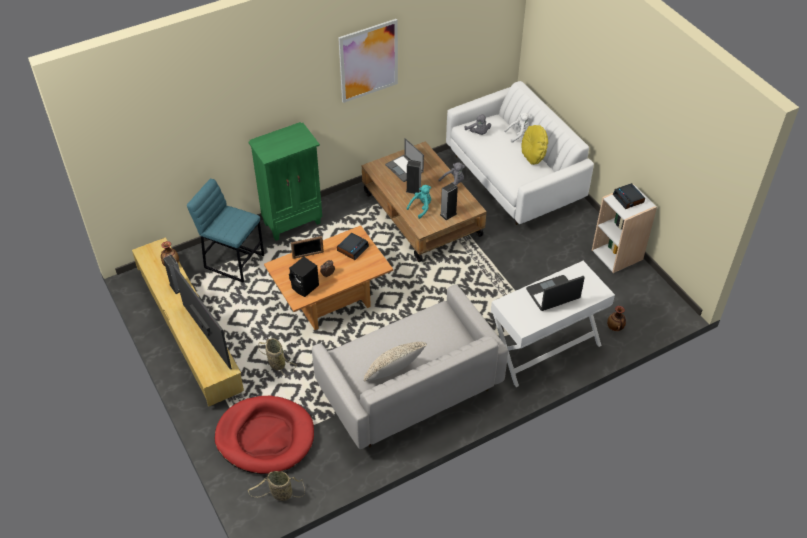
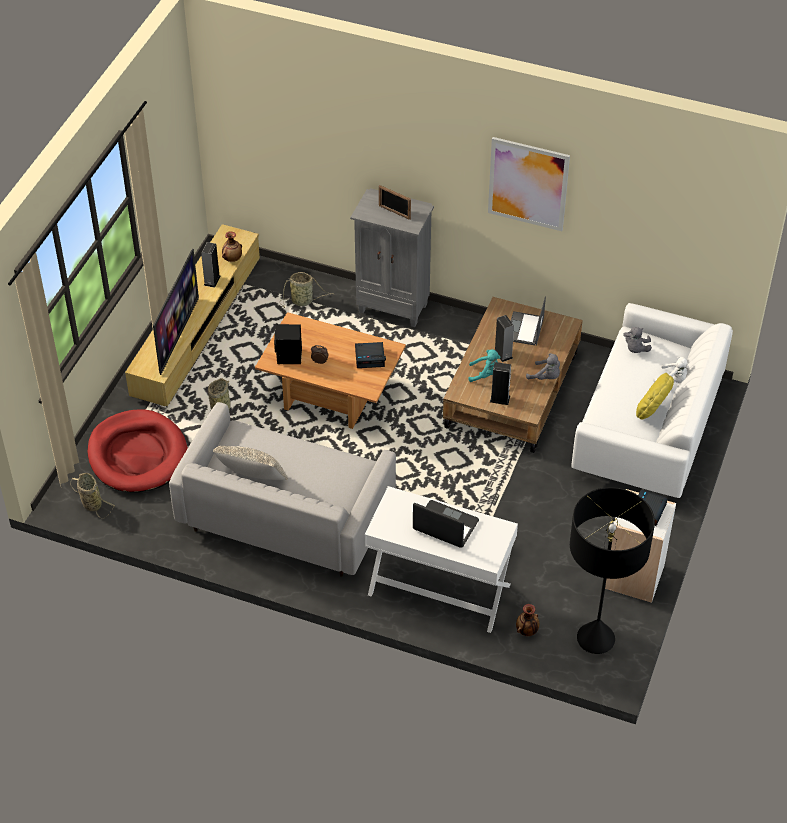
camera: 50 degrees right, 0 degrees up
(233, 261) = (303, 301): blue stool -> basket
(293, 224) = (392, 309): green cabinet -> grey cabinet
(308, 255) = (328, 333): picture frame -> picture frame (394, 212)
(649, 302) = (595, 641): none -> black floor lamp

